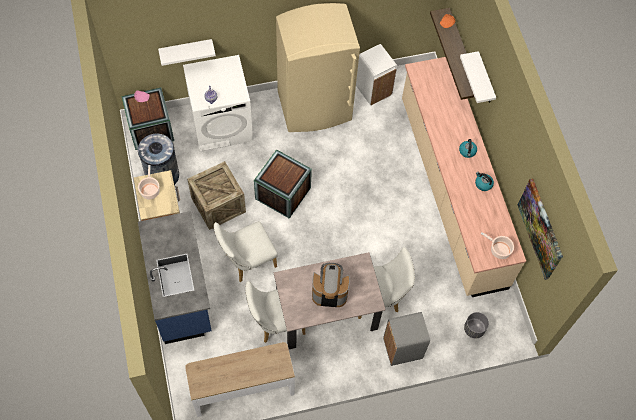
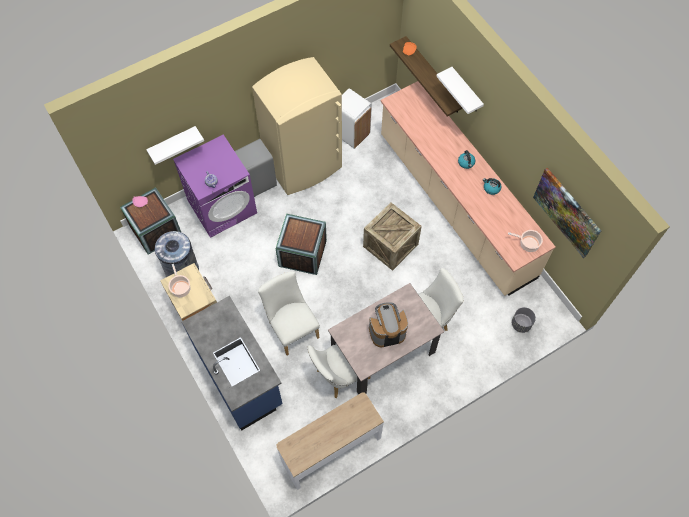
camera: 15 degrees left, 0 degrees up
(218, 205) = (245, 282): crate -> crate (390, 245)
(222, 124) = (222, 206): white washing machine -> purple washing machine
(247, 261) = (291, 327): white chair -> white chair turned 105 degrees clockwise
(403, 349) = (464, 363): grey trash can -> grey trash can (258, 183)

